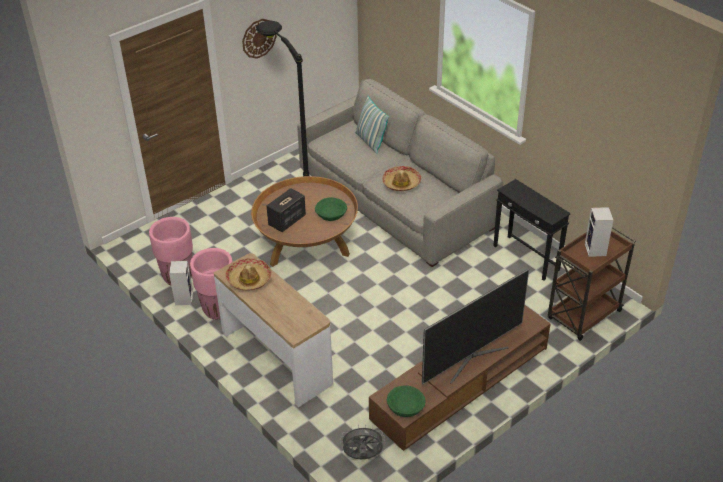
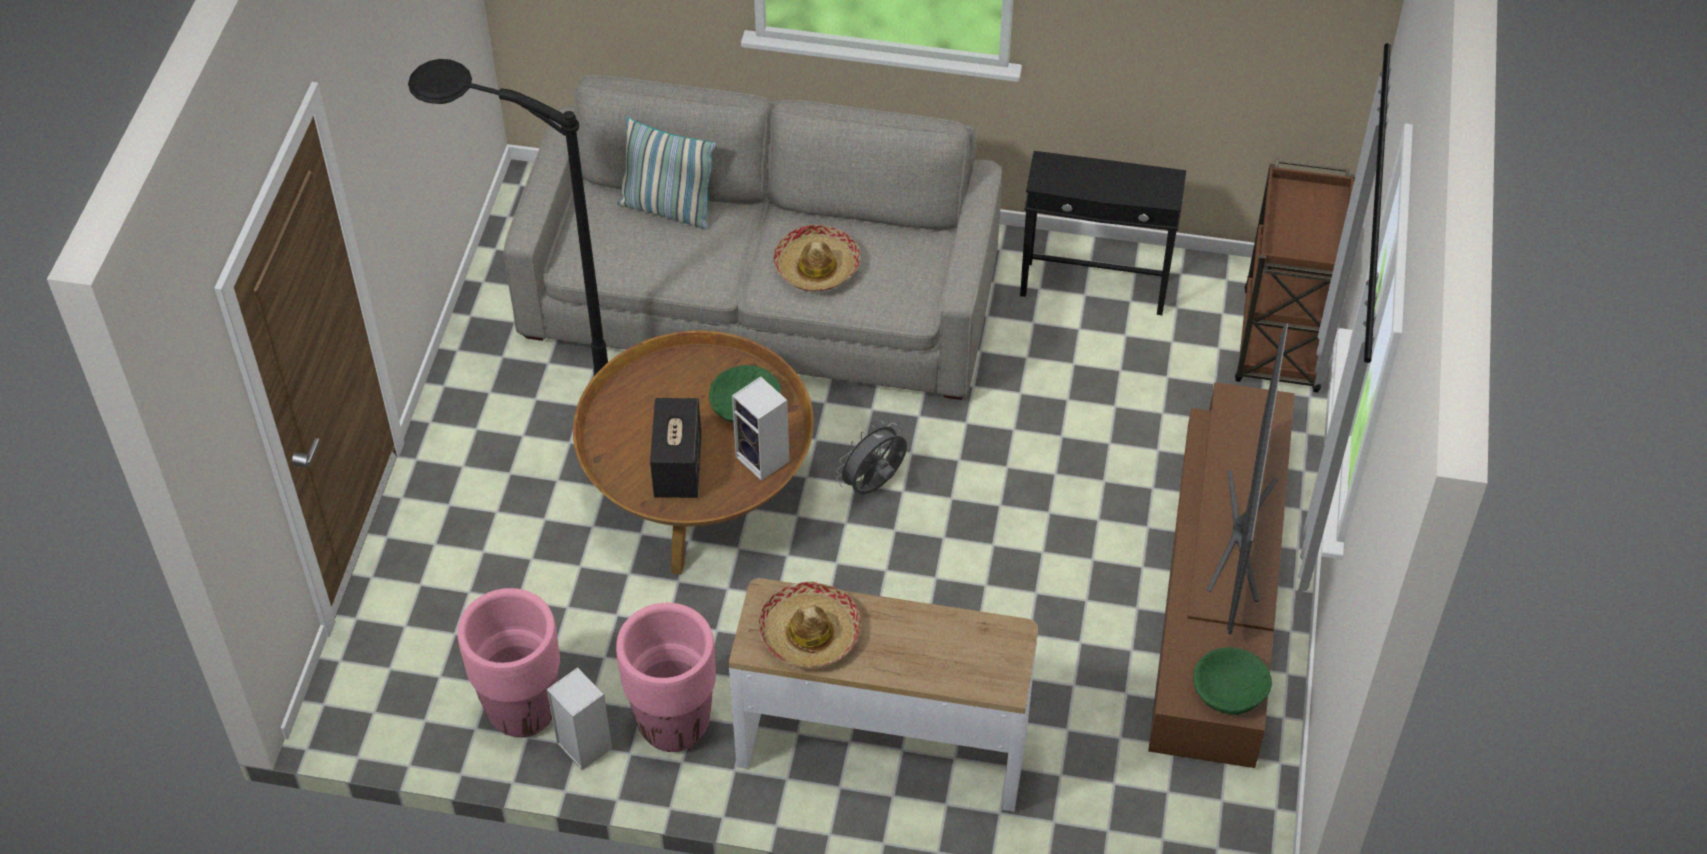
camera: 40 degrees left, 10 degrees up
(259, 38) = (384, 109): wall clock -> none
(362, 457) = (1204, 825): grey fan -> grey fan (874, 486)
(596, 250) = (1307, 221): speaker -> speaker (764, 460)

